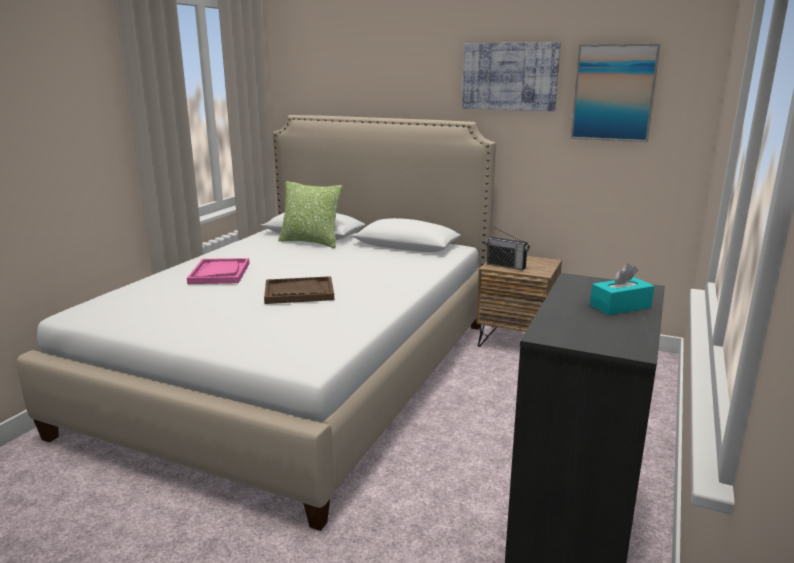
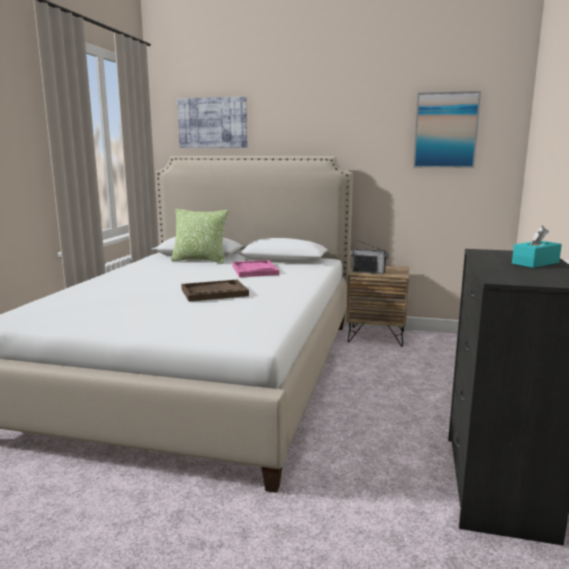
camera: 10 degrees left, 5 degrees down
(219, 273) = (133, 283): pink tray -> pink tray (254, 270)
(509, 76) = (361, 119): picture -> picture (212, 123)

